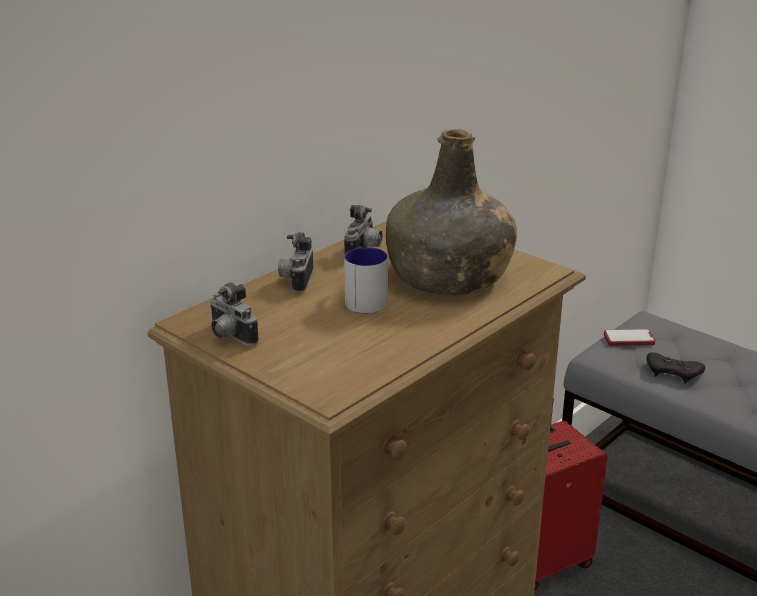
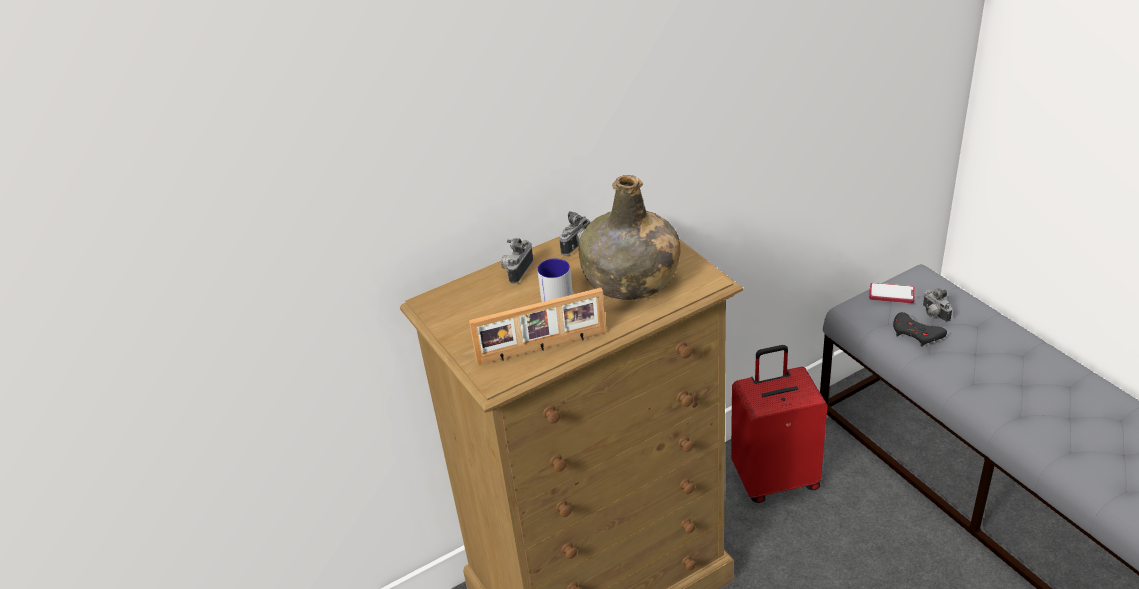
camera: 20 degrees right, 10 degrees up
(229, 337) = (449, 319): camera -> camera (933, 314)
(376, 354) = (542, 348): none -> picture frame

